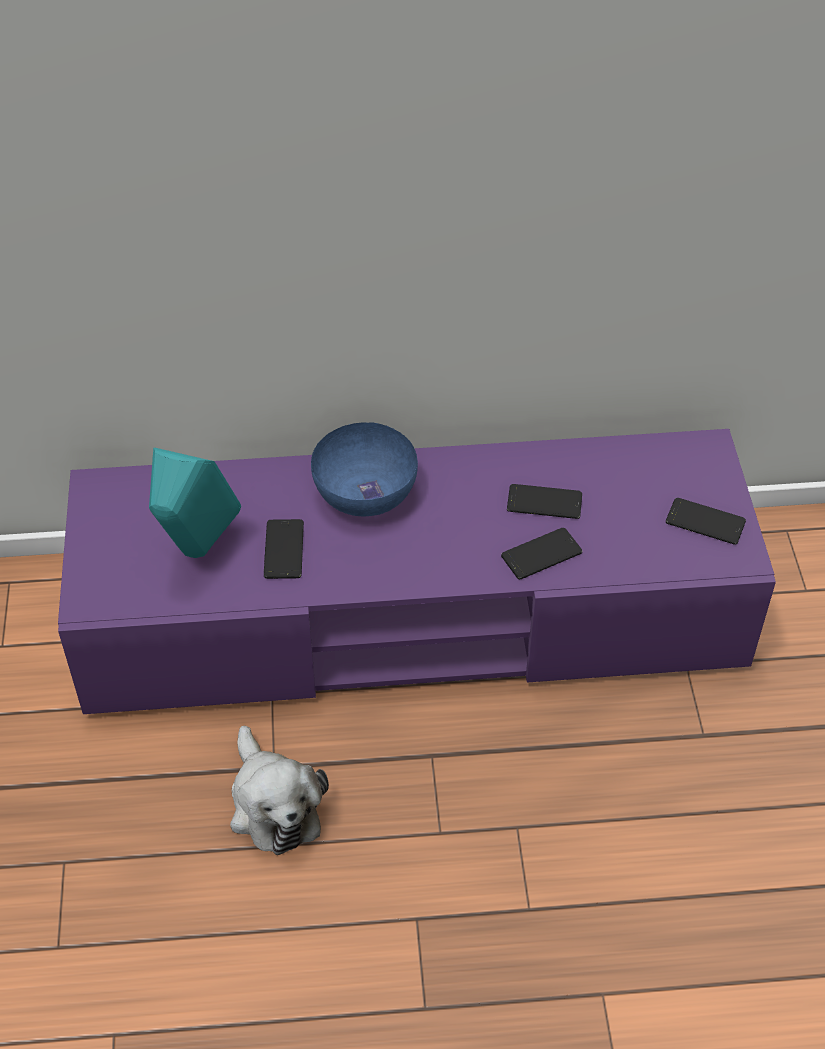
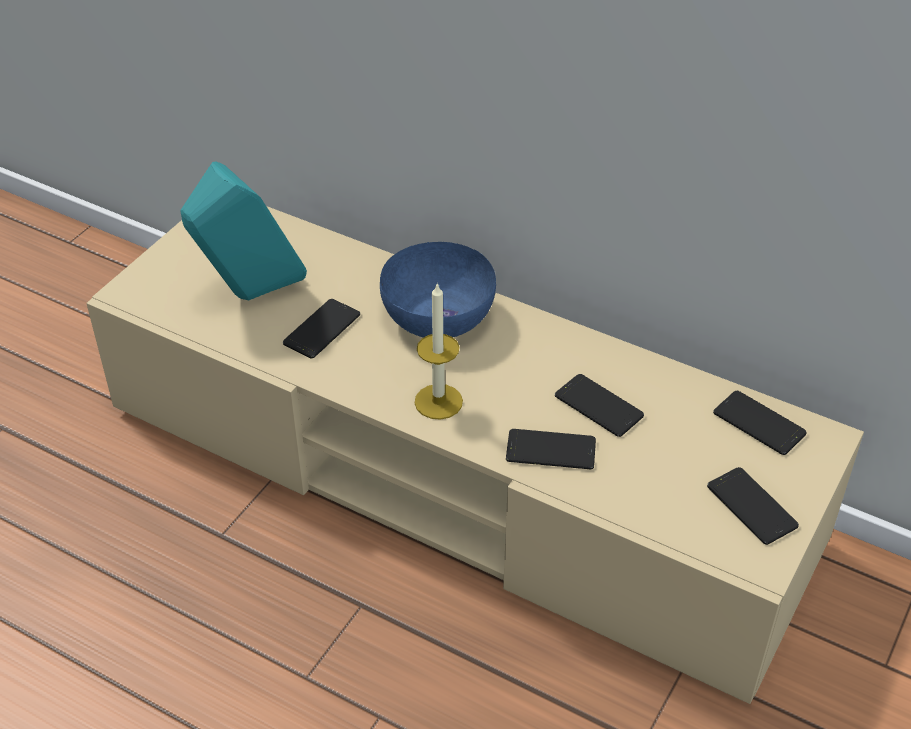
camera: 35 degrees right, 5 degrees down
(273, 804) = (191, 566): plush toy -> none
(412, 616) = (455, 474): purple tv stand -> beige tv stand
(428, 560) = (438, 401): none -> candle
(660, 458) = (759, 423): none -> phone

